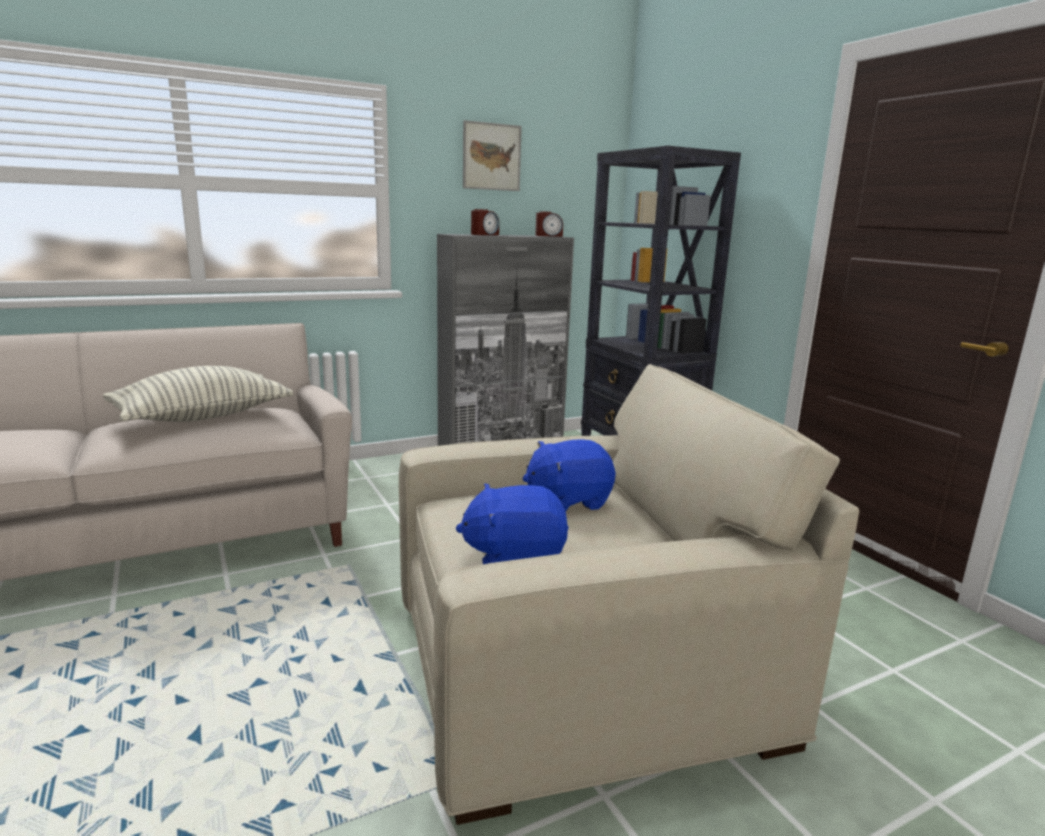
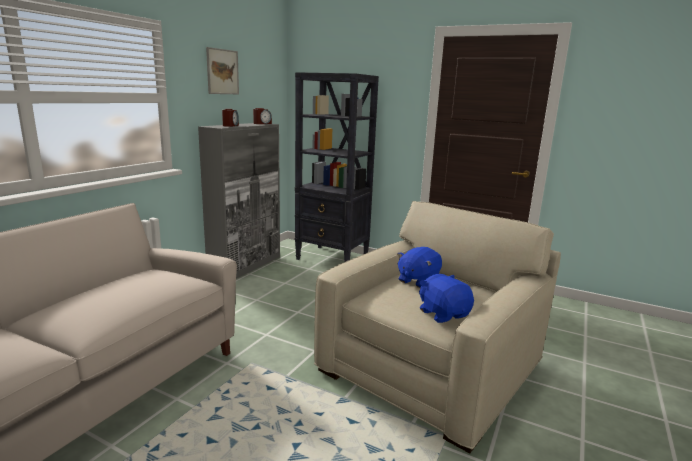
camera: 35 degrees left, 0 degrees up
(203, 417) = (124, 288): pillow -> none
(514, 557) = (443, 314): blue plush toy -> blue plush toy turned 105 degrees clockwise

